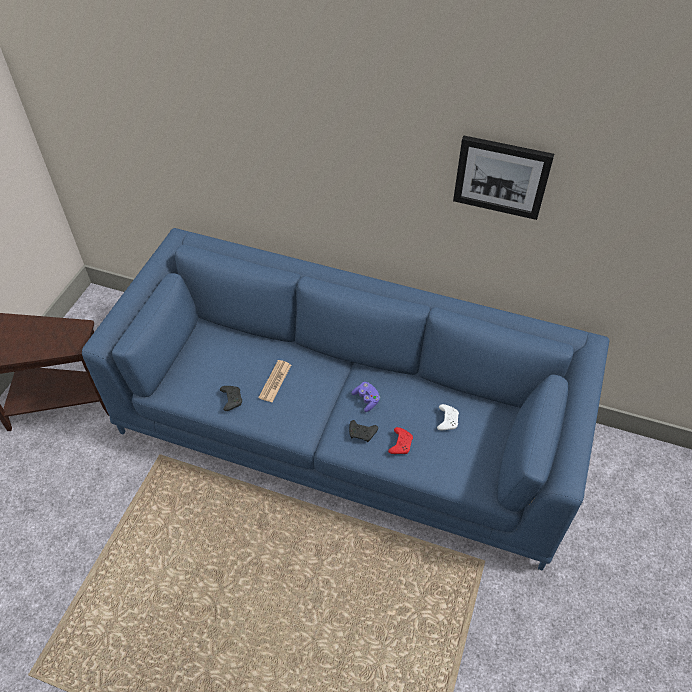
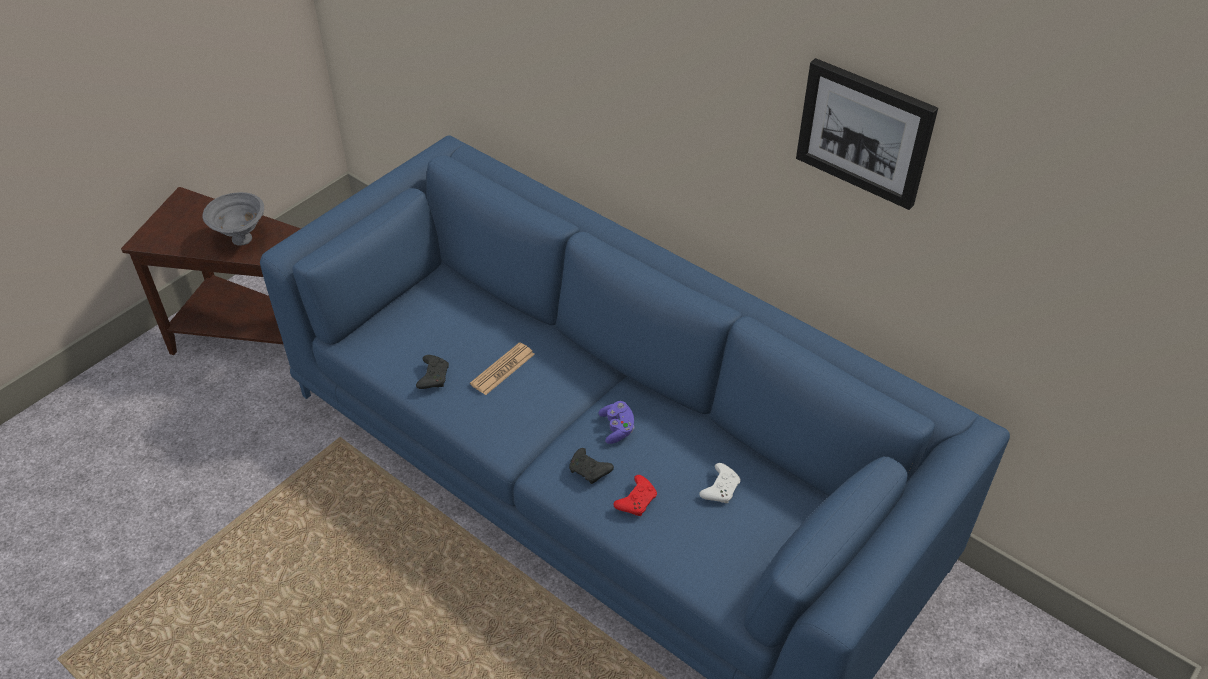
camera: 20 degrees right, 5 degrees down
(52, 339) = (242, 240): none -> grey bowl

